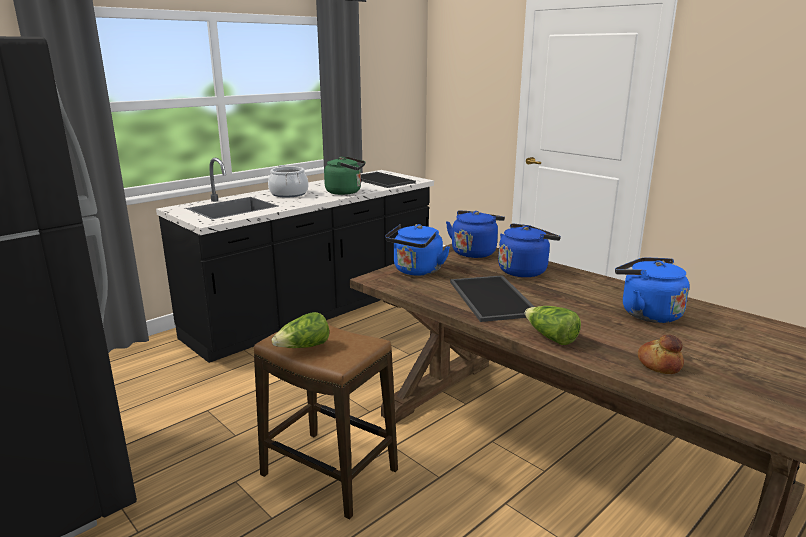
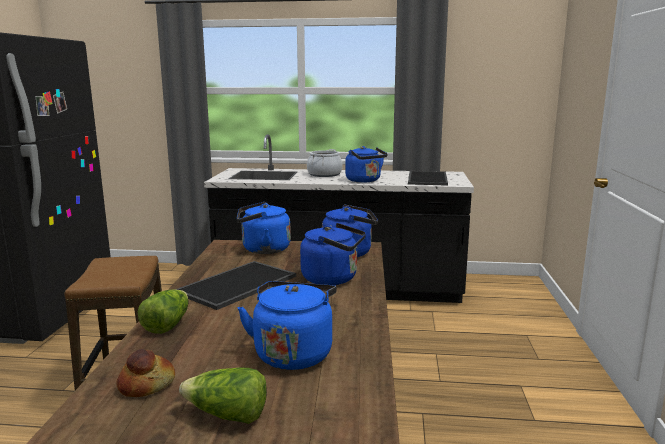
camera: 50 degrees right, 5 degrees down
(303, 347) = (101, 269): lettuce -> lettuce (227, 415)
(346, 192) = (365, 181): green kettle -> blue kettle

